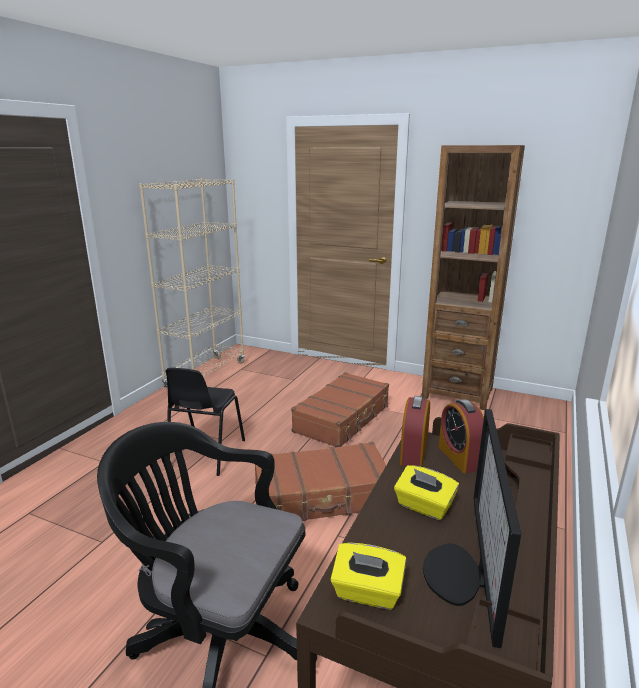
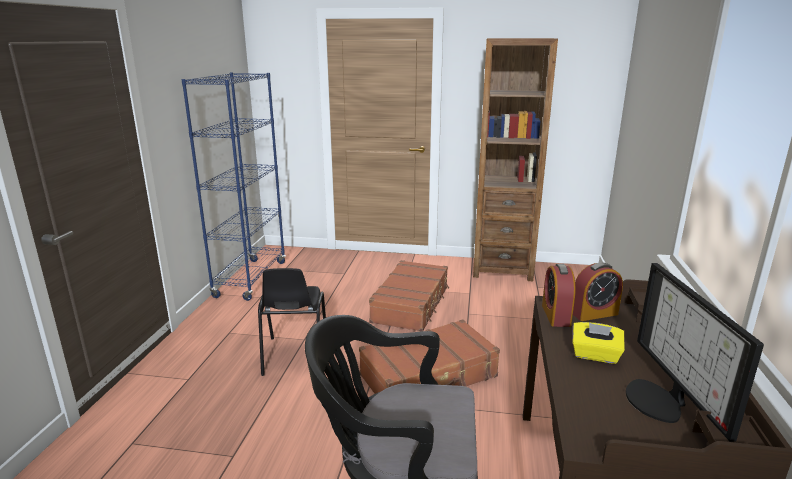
camera: 15 degrees left, 0 degrees up
(206, 375) = (251, 279): beige bookcase -> blue bookcase
(367, 592) = (601, 427): yellow tissue box -> none
(459, 457) = (594, 313): alarm clock -> alarm clock turned 75 degrees counterclockwise

